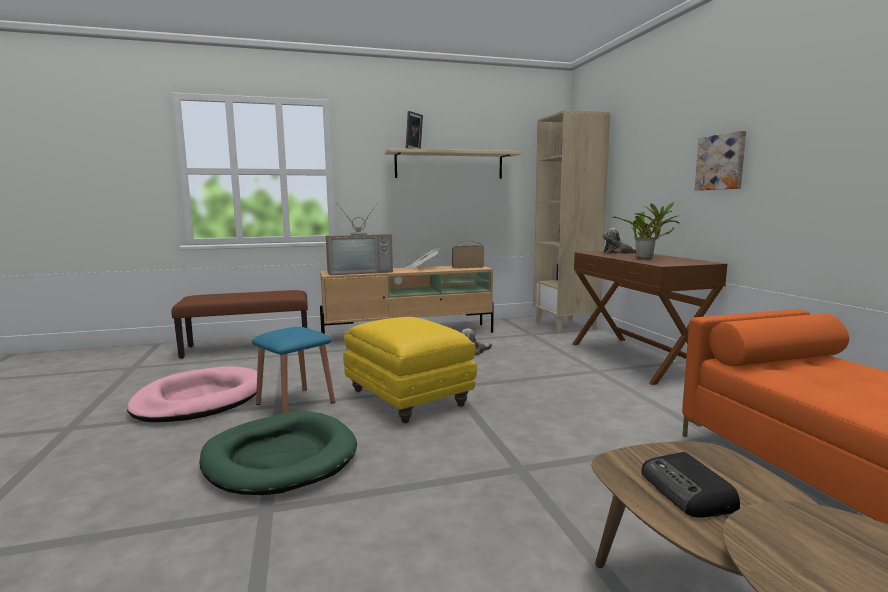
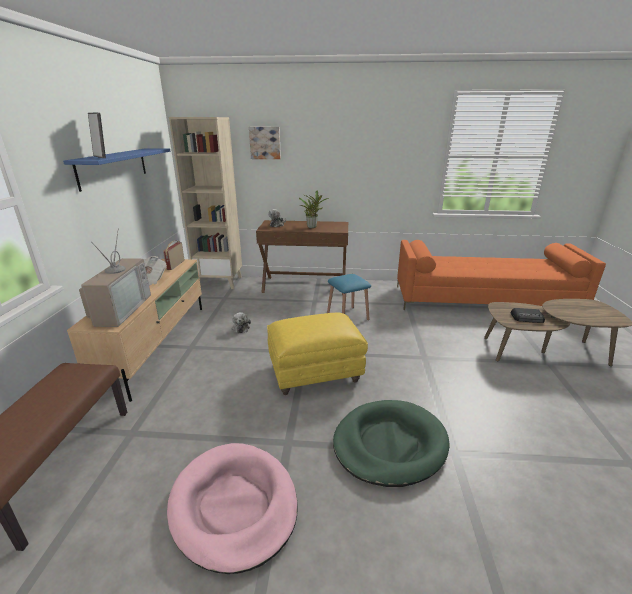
camera: 70 degrees left, 15 degrees up
(295, 403) = (289, 431): blue stool -> blue stool (347, 316)
(449, 165) = (113, 167): beige shelf -> blue shelf
(721, 162) = (338, 166): picture -> picture (265, 143)

